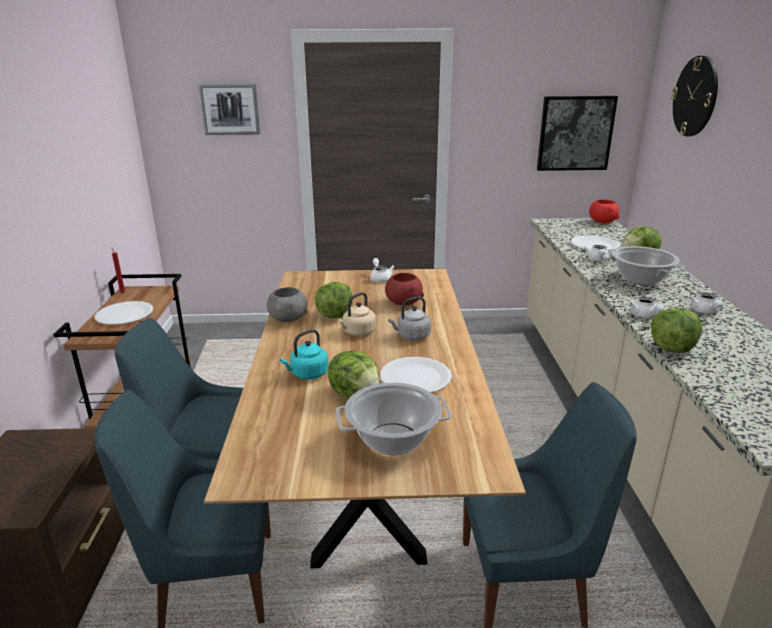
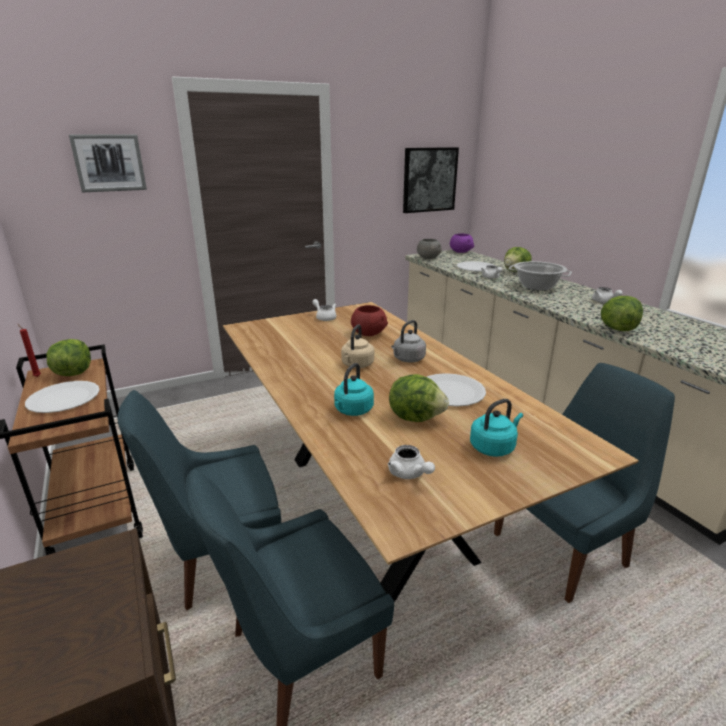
camera: 25 degrees left, 0 degrees up
(288, 319) = (276, 366): grey bowl -> grey bowl (428, 258)
(334, 315) = (318, 354): lettuce -> lettuce (73, 373)
(393, 439) = (493, 447): cooking pot -> turquoise kettle
(602, 222) = (460, 252): red bowl -> purple bowl
(644, 316) = (573, 311): white teapot -> white teapot (409, 474)
(695, 96) = (531, 142): wall clock -> none

